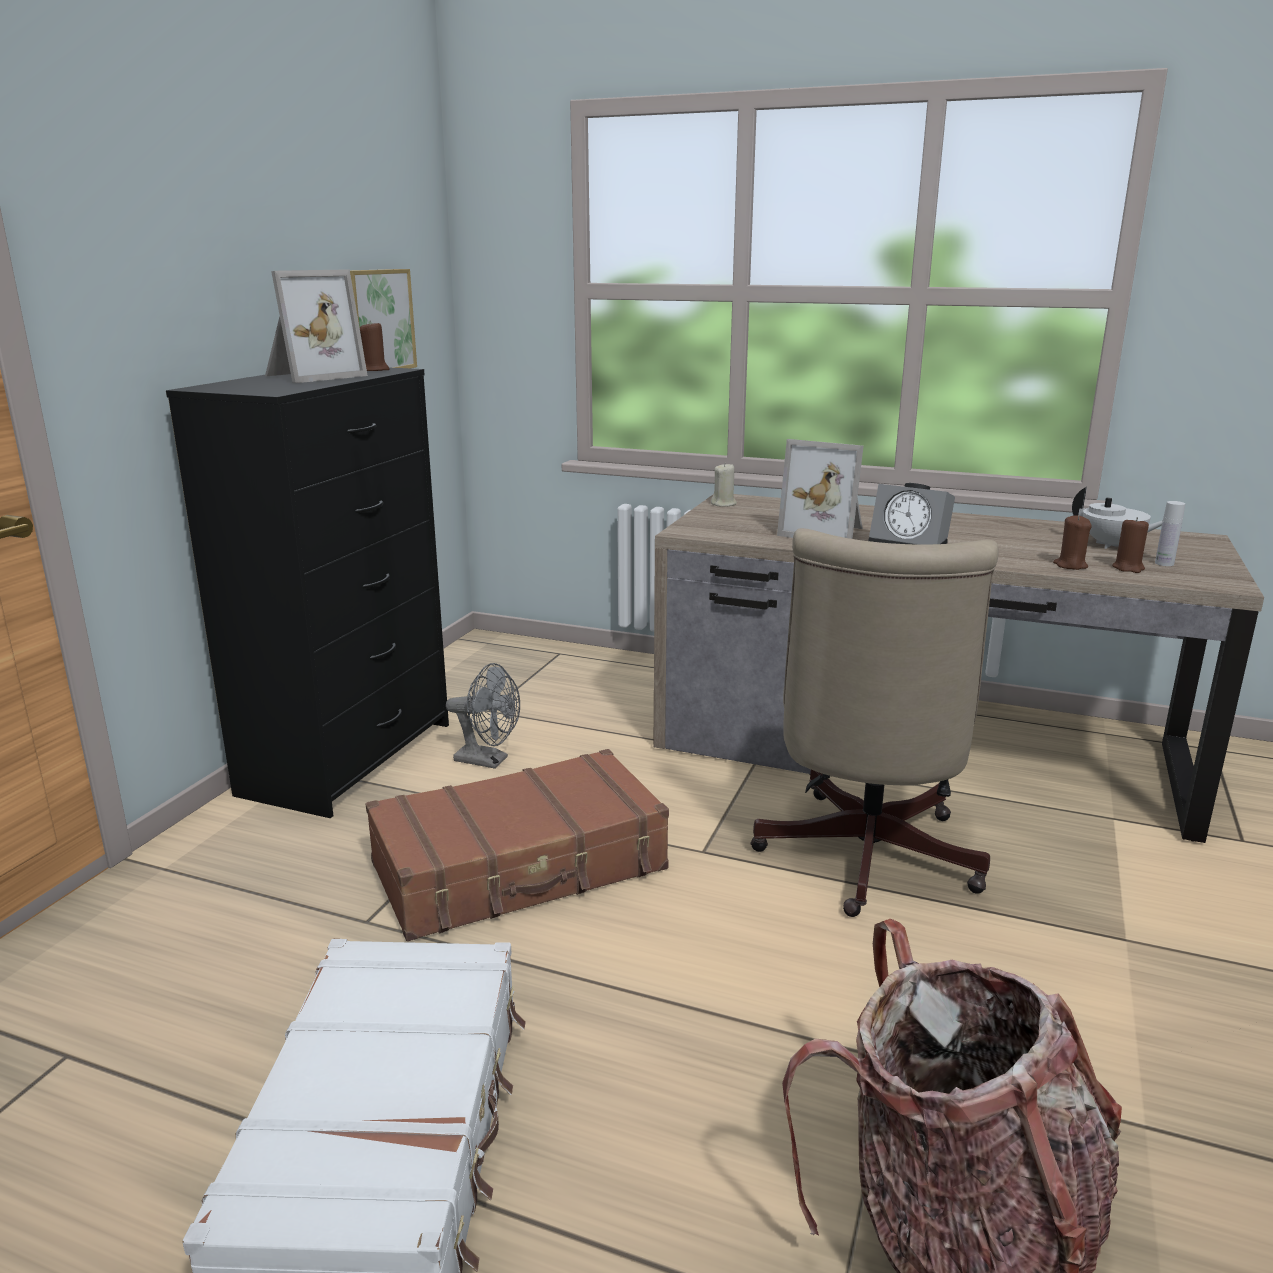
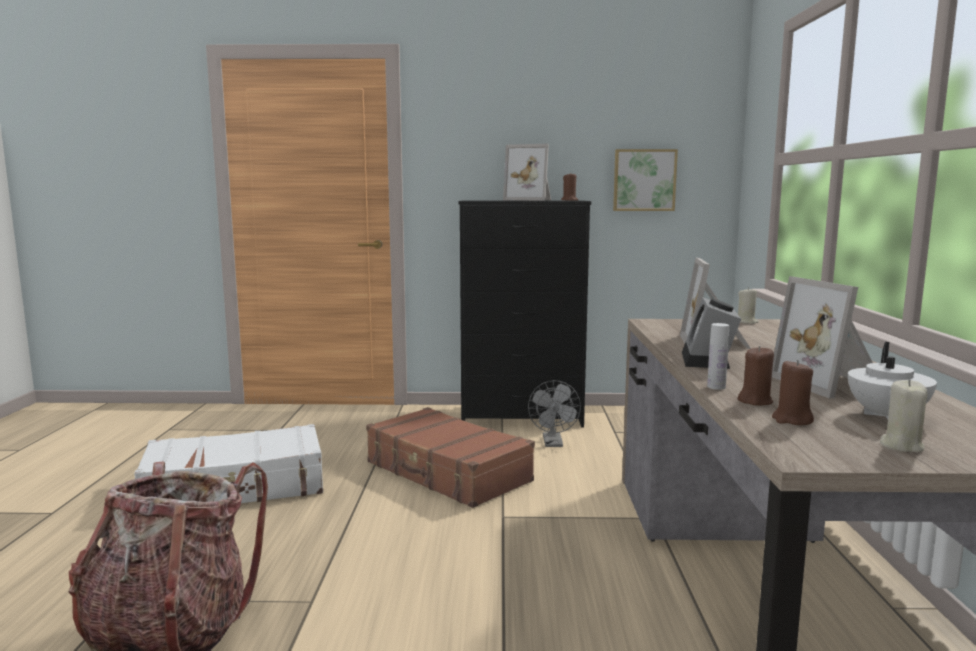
camera: 70 degrees right, 10 degrees down
(863, 861) = (536, 574): beige office chair -> none
(1008, 536) = (831, 383): none -> picture frame
(1164, 563) = (848, 434): white bottle -> white bottle (716, 387)
(1188, 559) = (901, 446): none -> beige candle

